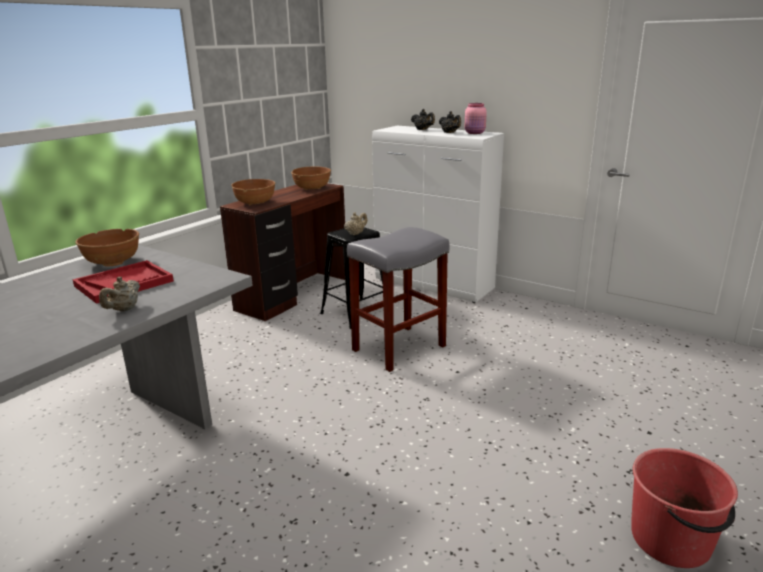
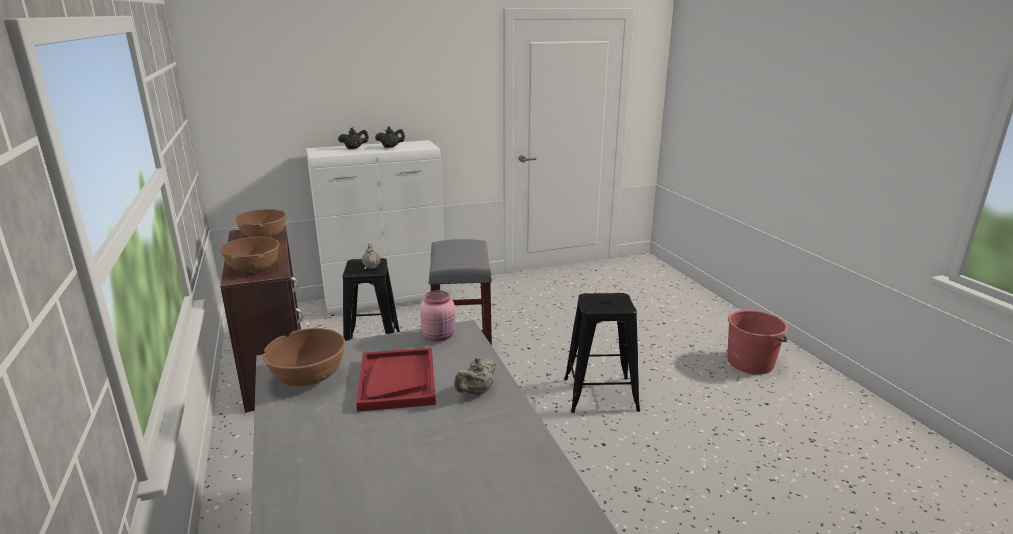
camera: 55 degrees left, 0 degrees up
(124, 310) = (476, 392): beige teapot -> beige teapot turned 75 degrees clockwise
(430, 441) = (600, 394): none -> black stool
(475, 133) = (411, 144): pink jar -> pink jar (439, 336)

